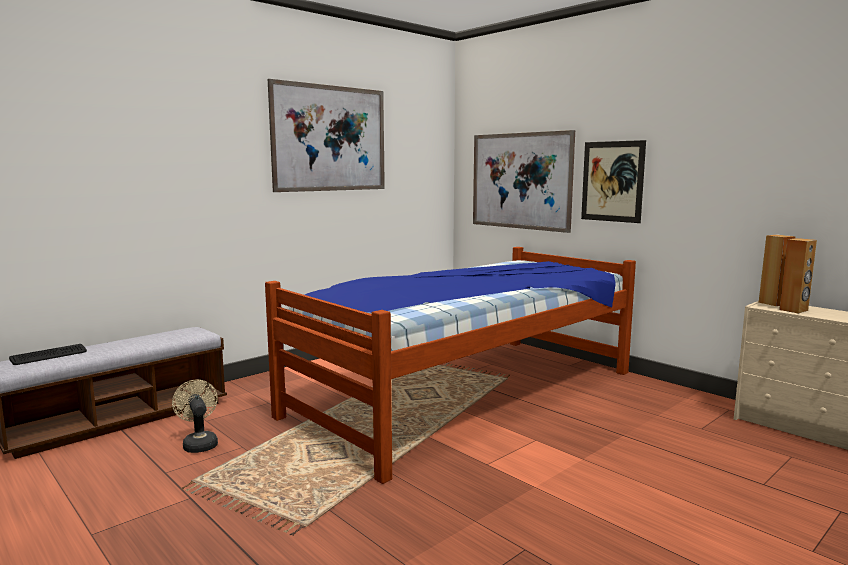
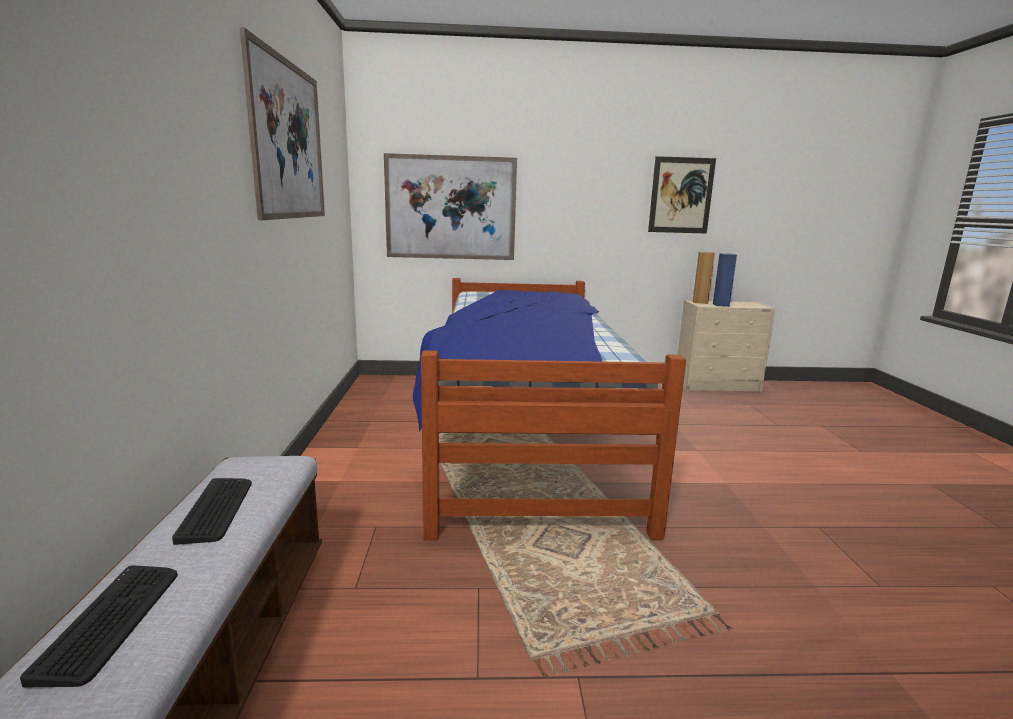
camera: 50 degrees left, 5 degrees up
(140, 340) = (216, 509): none -> keyboard
(199, 443) = (422, 618): beige fan -> none
(612, 181) = (557, 210): picture -> picture (681, 195)
(794, 310) = (721, 305): brown speaker -> blue speaker

